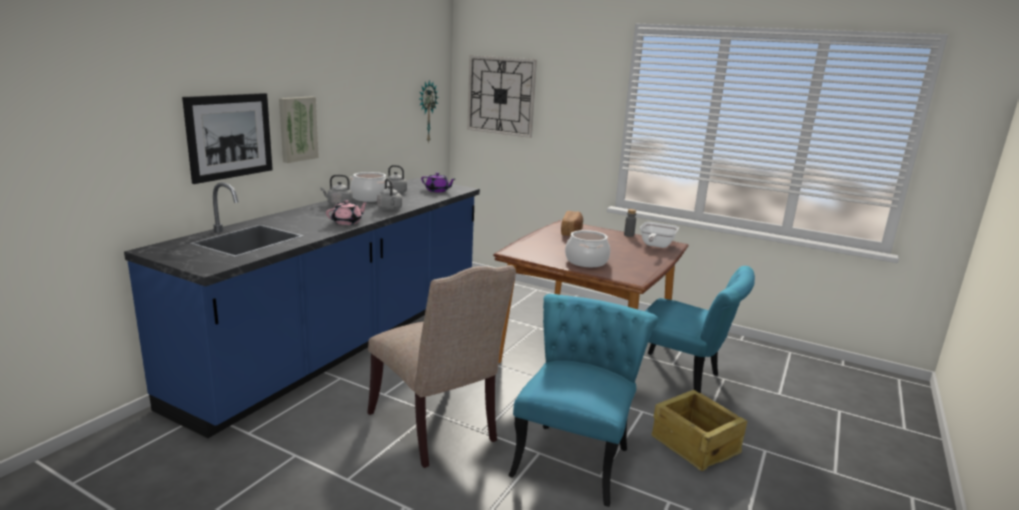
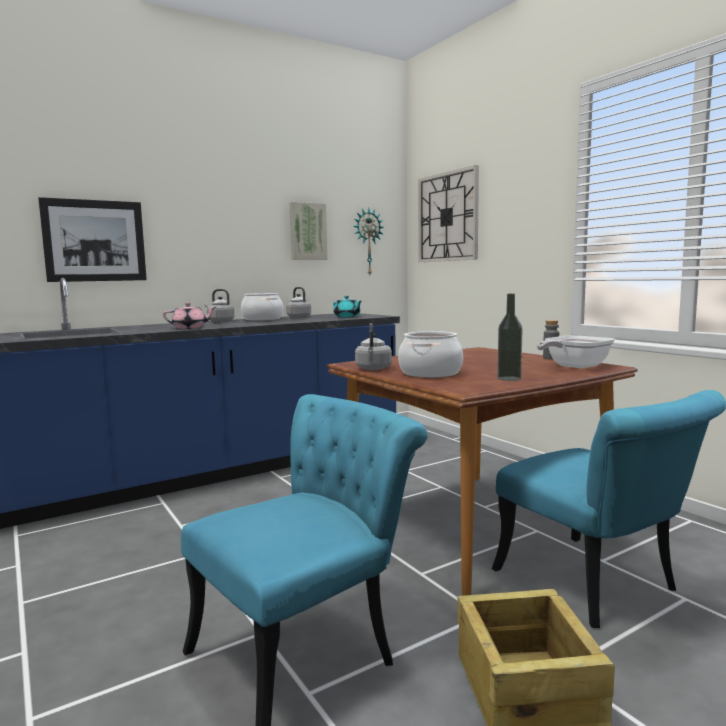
camera: 30 degrees right, 10 degrees down
(297, 129) = (181, 242): picture -> picture (307, 231)
(390, 209) = (258, 323): grey kettle -> grey kettle (373, 369)
(437, 191) = (347, 317): purple teapot -> turquoise teapot
(437, 428) = (183, 572): beige chair -> none
(572, 231) = (471, 354): bread -> none
(640, 264) = (509, 378): none -> bottle

